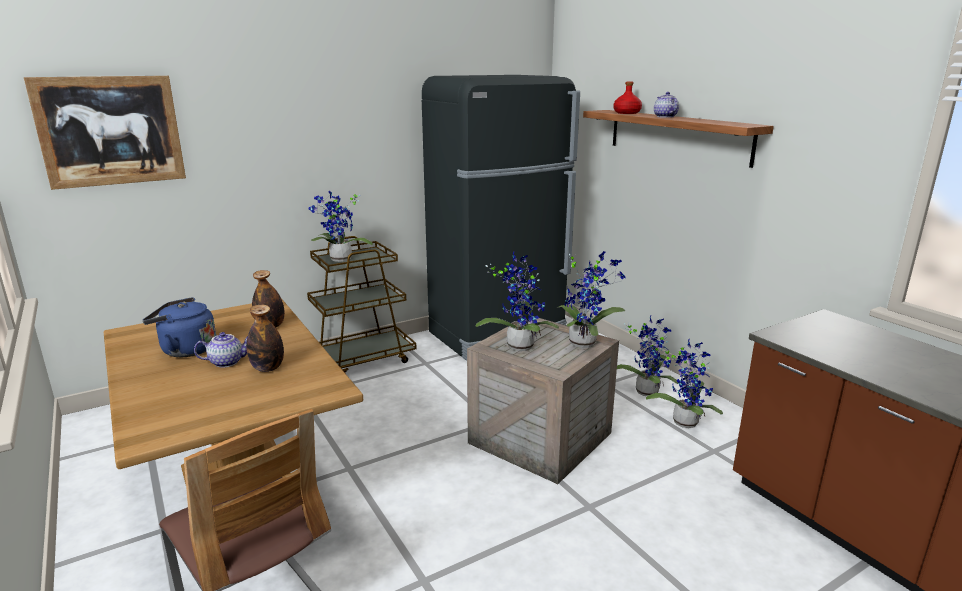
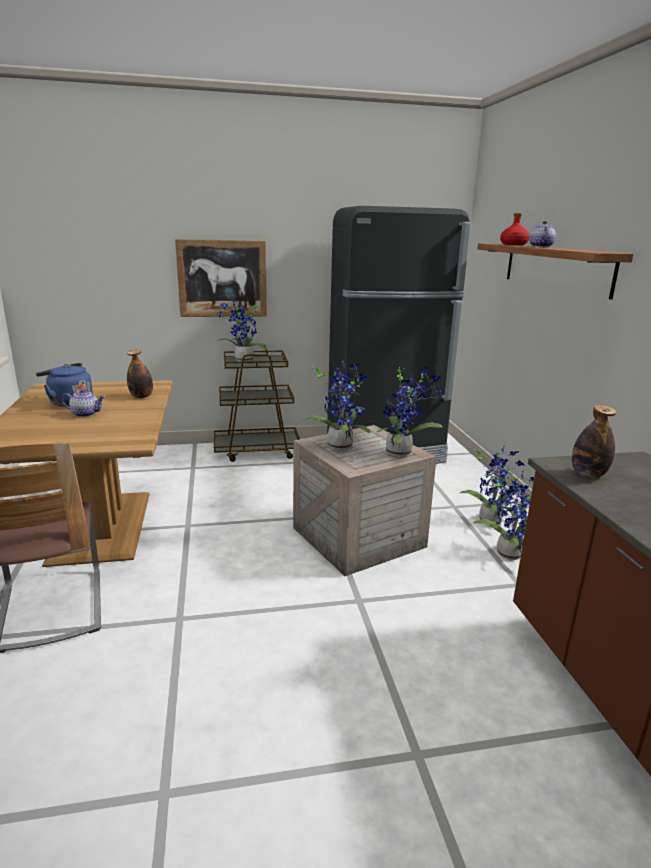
camera: 20 degrees right, 0 degrees up
(110, 131) = (76, 238): picture -> picture (222, 279)
(268, 368) = (107, 422): bottle -> bottle (588, 475)

